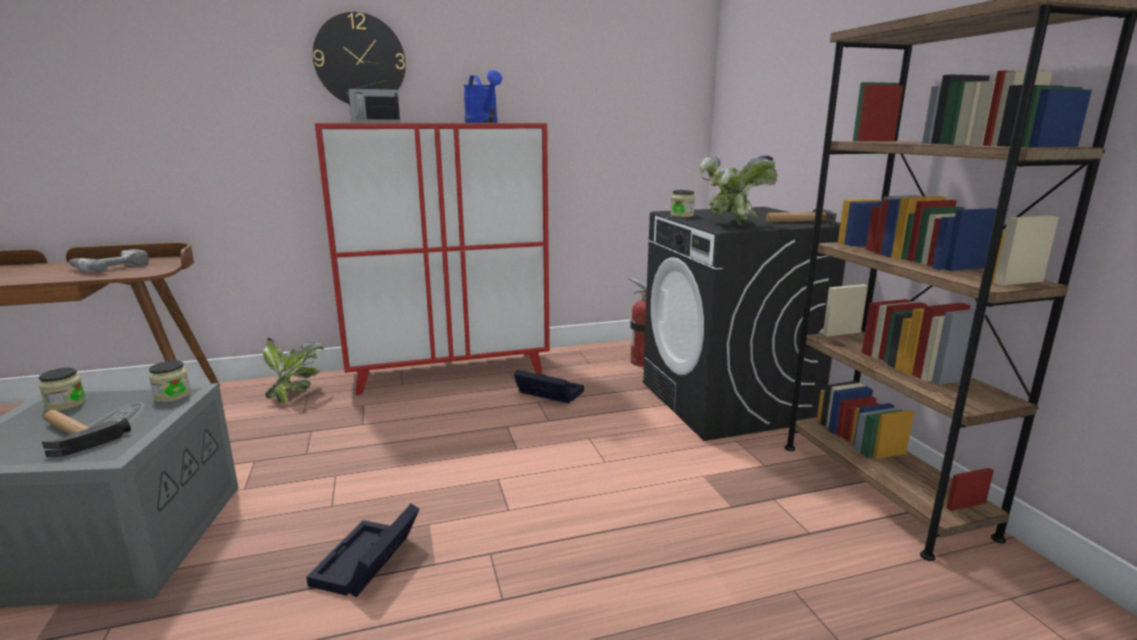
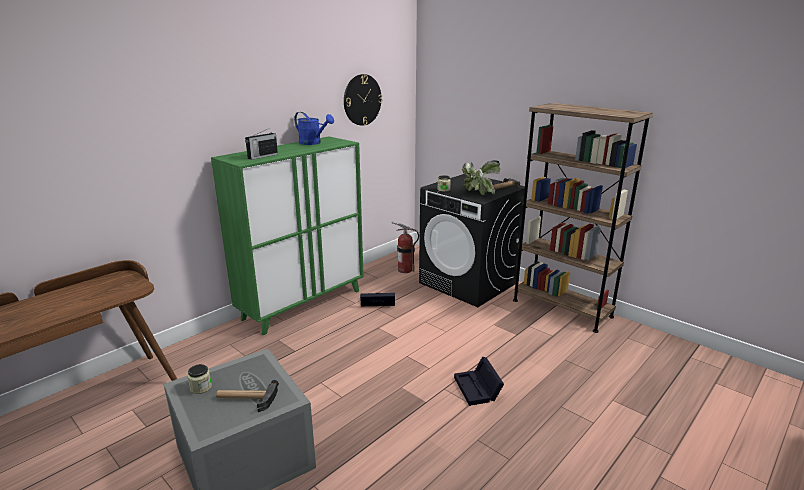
camera: 30 degrees left, 5 degrees up
(109, 267) = (93, 292): power drill -> none
(172, 396) = (257, 363): jar -> none
(295, 394) = (221, 346): potted plant -> none
(360, 60) = (230, 110): wall clock -> wall clock (362, 100)
(367, 564) = (396, 414): black storage box -> black storage box (478, 389)
(450, 372) = (303, 304): red cabinet -> green cabinet

